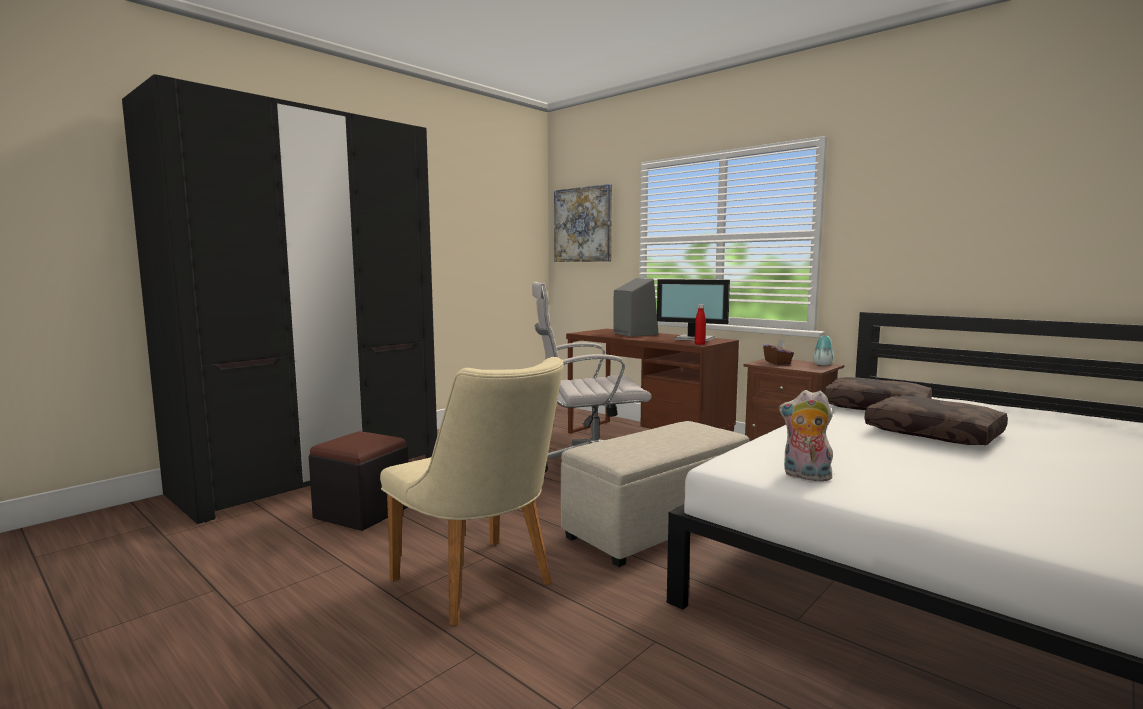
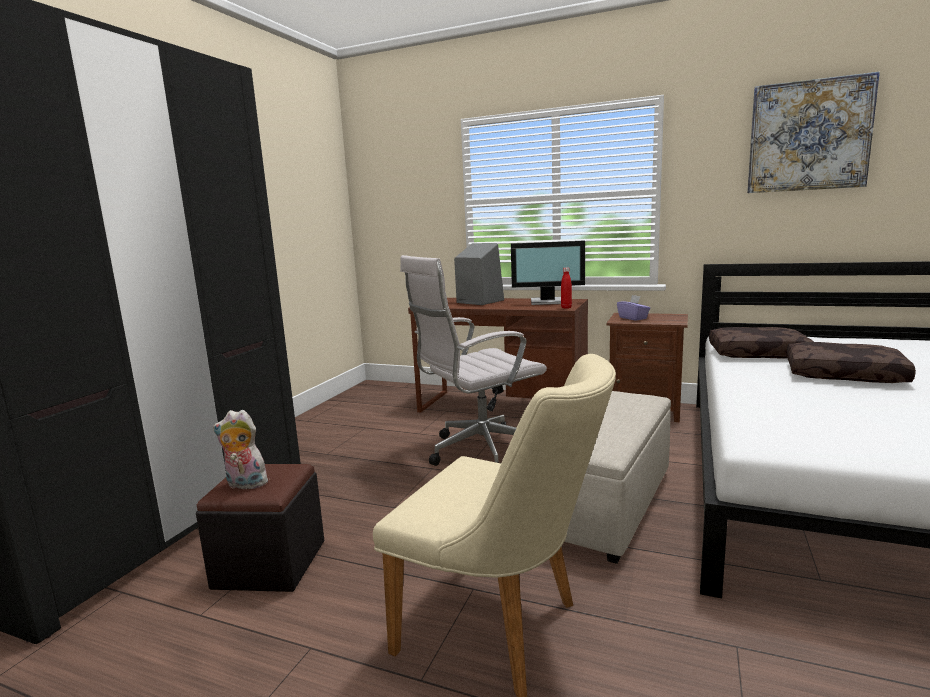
camera: 20 degrees left, 5 degrees up
(583, 225) = (393, 187): picture -> picture (808, 136)
(778, 363) = (633, 318): brown tissue box -> purple tissue box
(805, 476) = (836, 443): plush toy -> plush toy (244, 485)
(823, 364) = (672, 315): vase -> none

